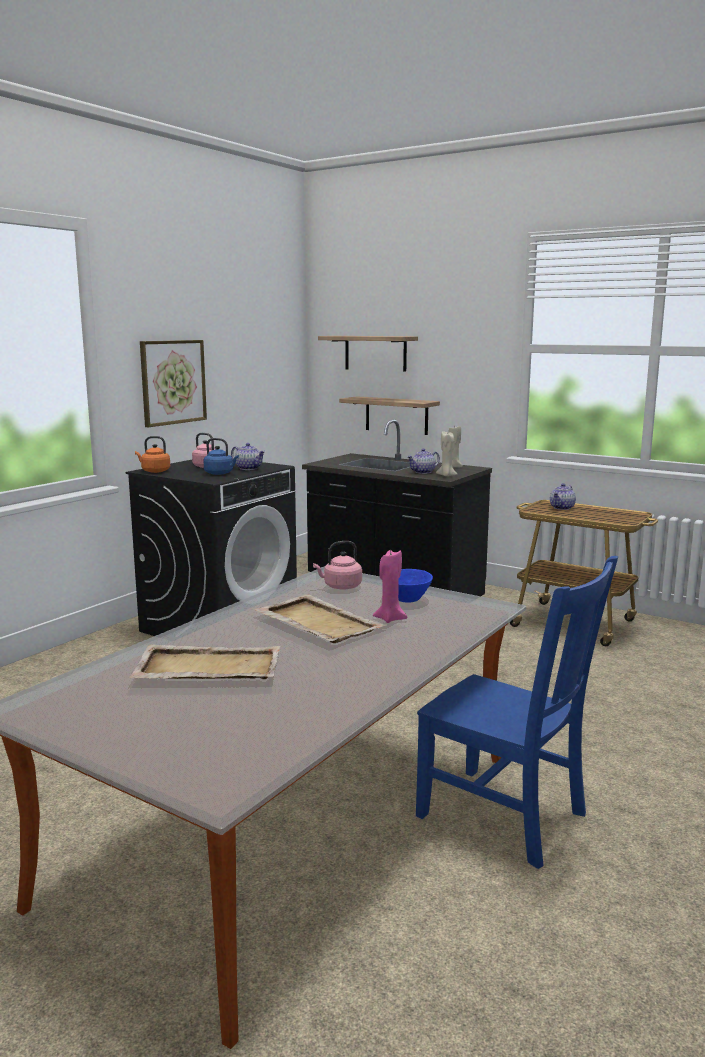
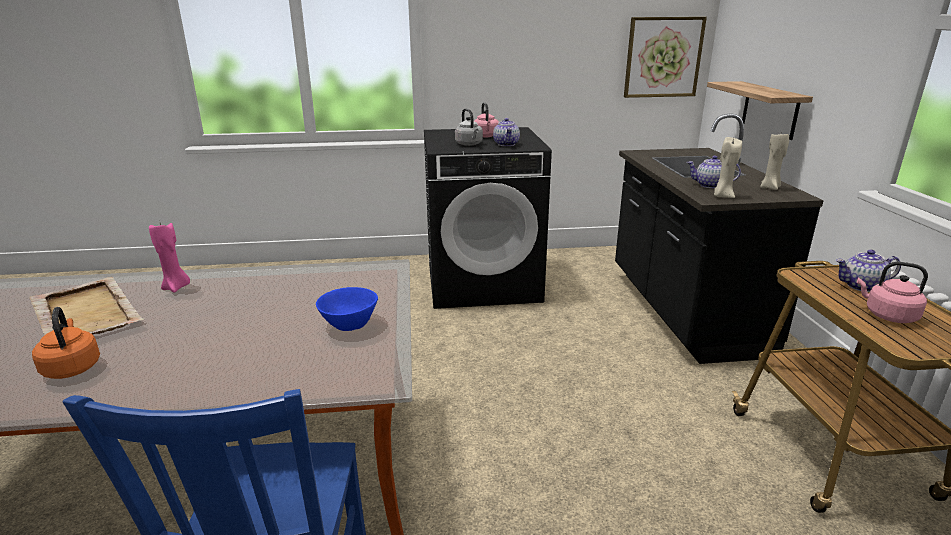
camera: 50 degrees right, 10 degrees up
(154, 471) = (439, 133): orange kettle -> orange kettle (72, 367)
(173, 382) = (509, 51): picture -> picture (663, 57)
(220, 473) = (469, 144): blue kettle -> grey kettle
(317, 622) = (235, 311): beige tray -> none
(340, 587) = (351, 285): pink kettle -> pink kettle (887, 315)
(375, 353) = (767, 27): shelf -> none
(390, 619) = (276, 338): pink candle -> pink candle (176, 287)

